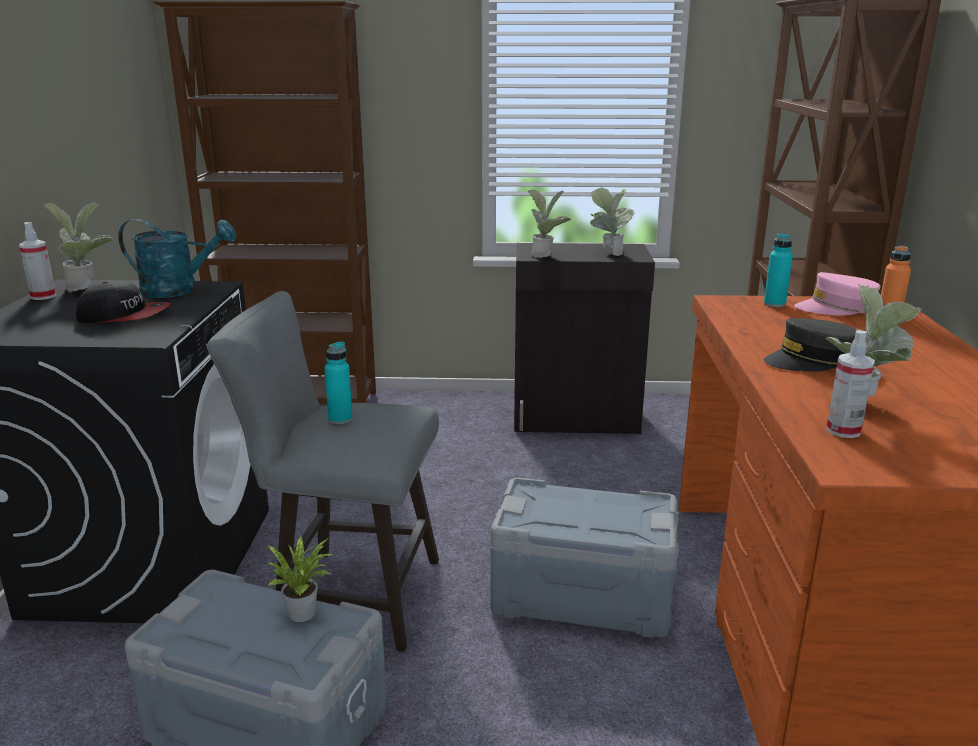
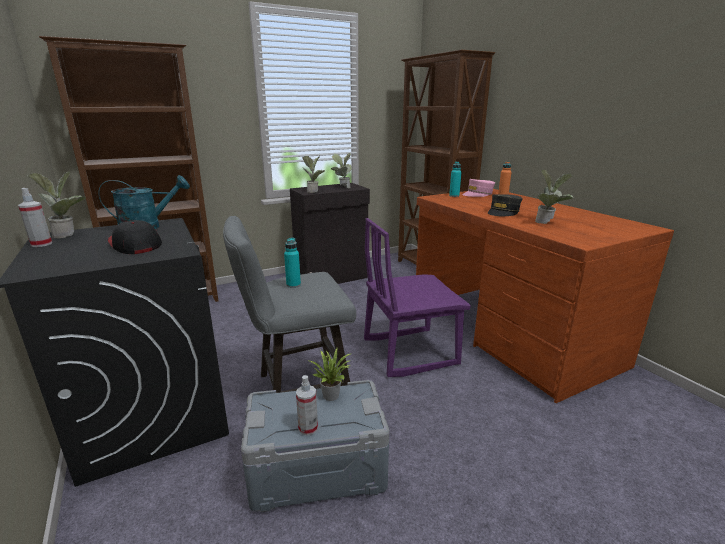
camera: 30 degrees left, 0 degrees up
(124, 316) = (135, 244): cap -> cap turned 105 degrees counterclockwise
(582, 594) = (409, 351): grey storage box -> purple chair
(843, 430) = (559, 232): spray bottle -> spray bottle (308, 428)

